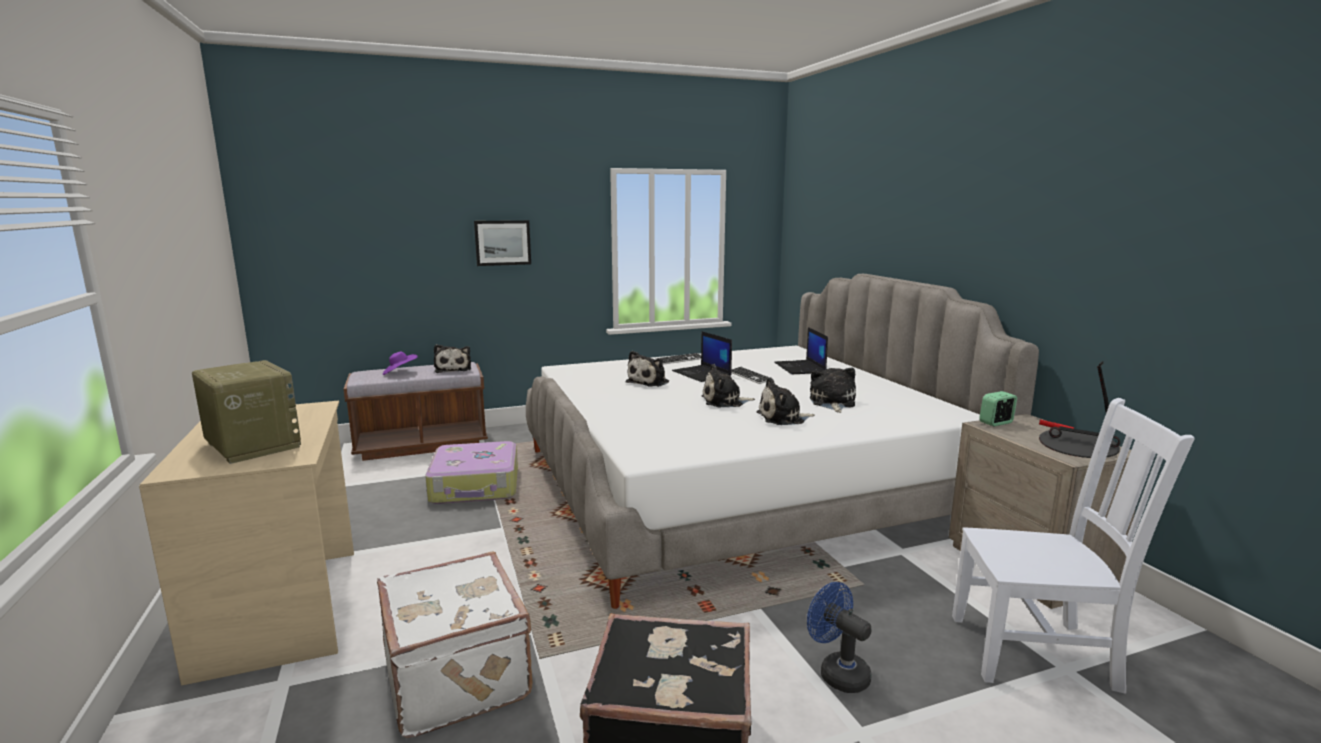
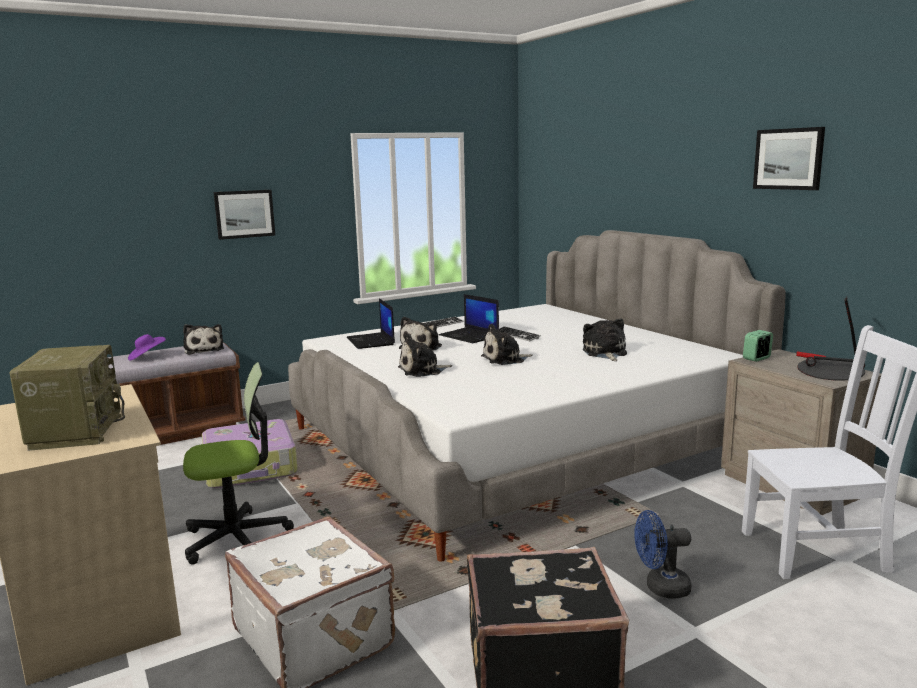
camera: 10 degrees left, 0 degrees up
(251, 445) = (75, 431): radio -> radio turned 45 degrees clockwise
(432, 558) = (237, 539): none -> office chair
(783, 418) = (567, 370): plush toy -> plush toy (422, 371)
(800, 368) = (560, 324): laptop -> laptop (371, 341)
(837, 672) = (661, 588): blue fan -> blue fan turned 45 degrees counterclockwise
(1051, 202) = (788, 159): none -> picture

